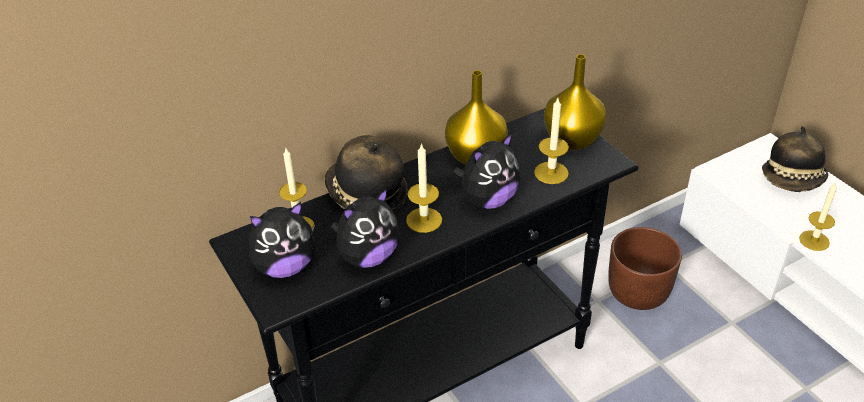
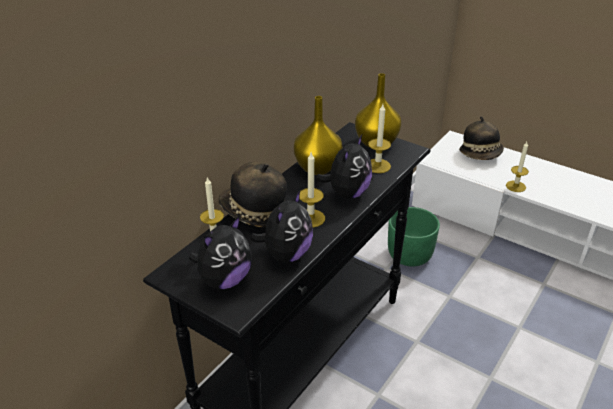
camera: 25 degrees left, 5 degrees down
(638, 292) = (410, 255): brown planter -> green planter

